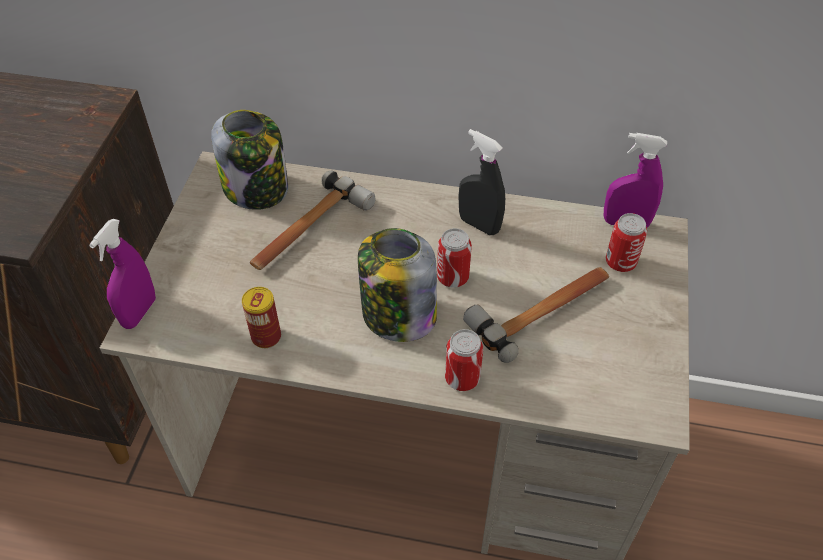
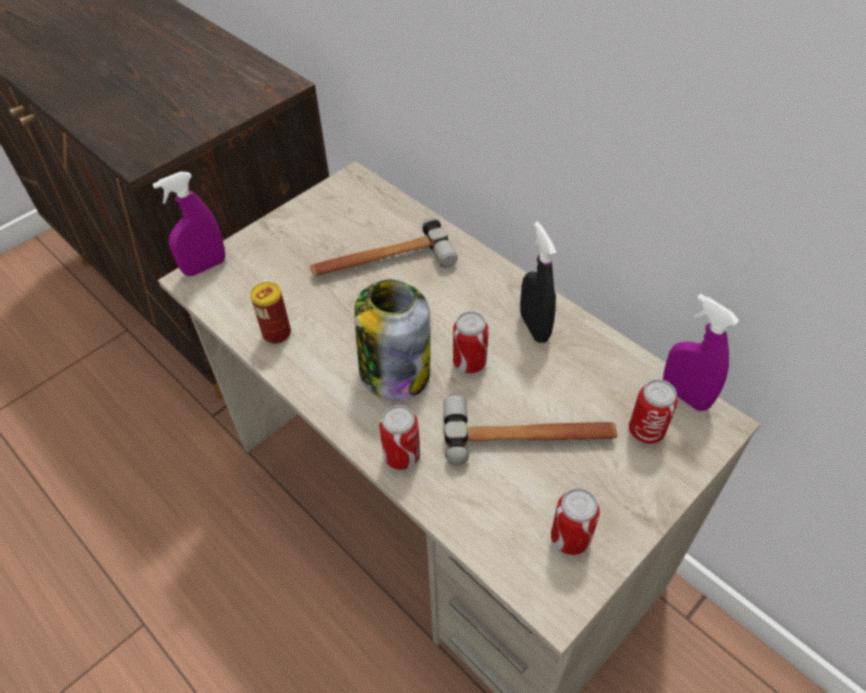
camera: 35 degrees right, 0 degrees up
(257, 189) = (371, 209): jar -> none
(632, 368) = (570, 538): none -> can

